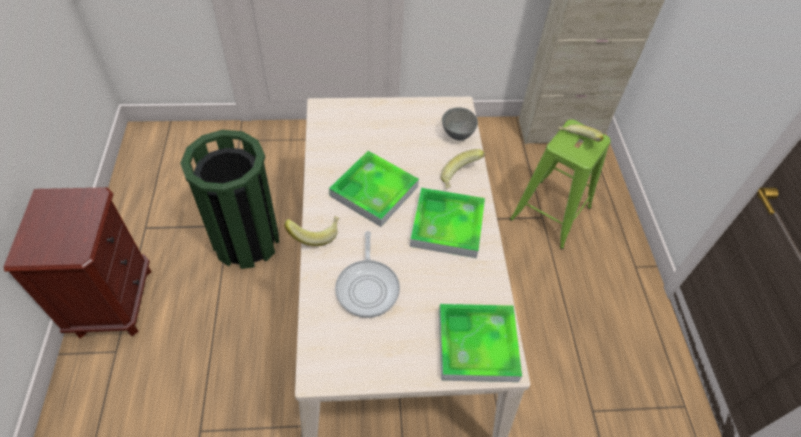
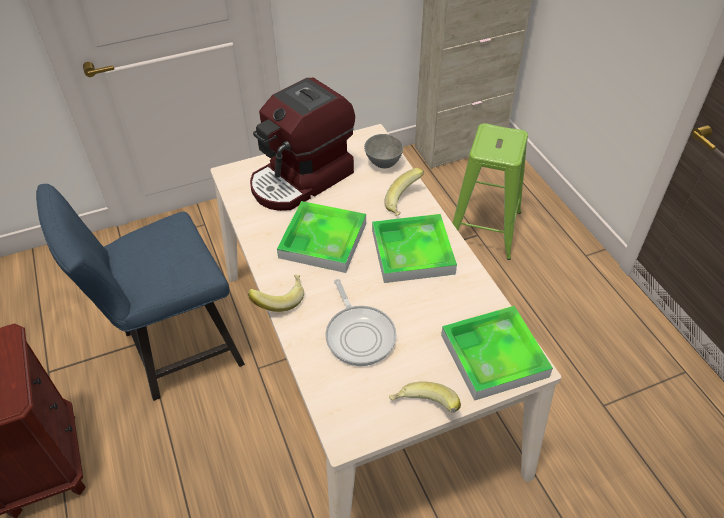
camera: 15 degrees left, 5 degrees down
(246, 241) = (174, 351): green trash can -> blue chair
(380, 130) = (302, 179): none -> coffee machine
(577, 141) = (496, 142): banana -> banana (423, 409)

